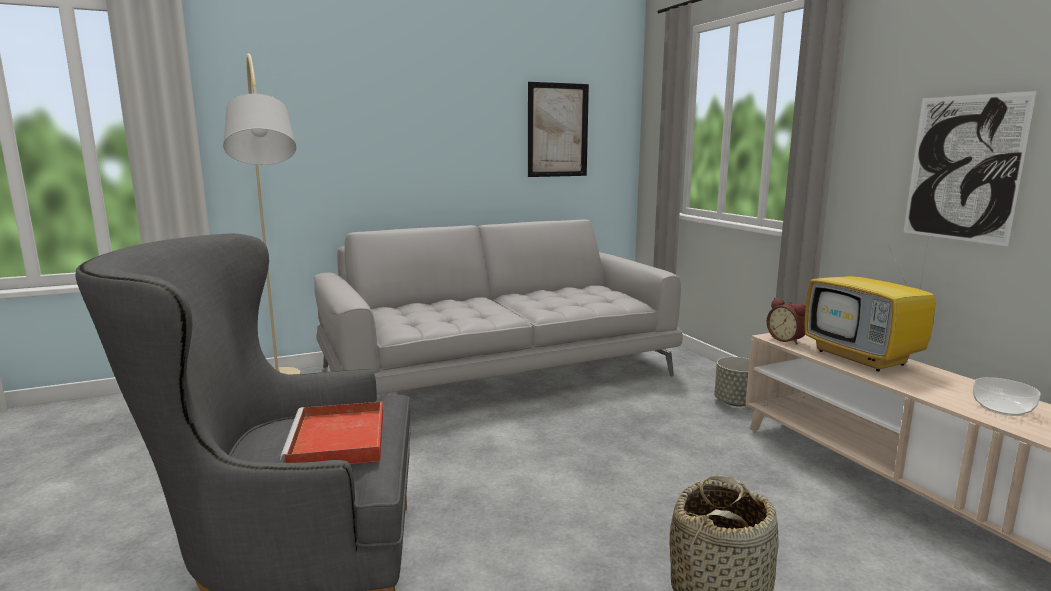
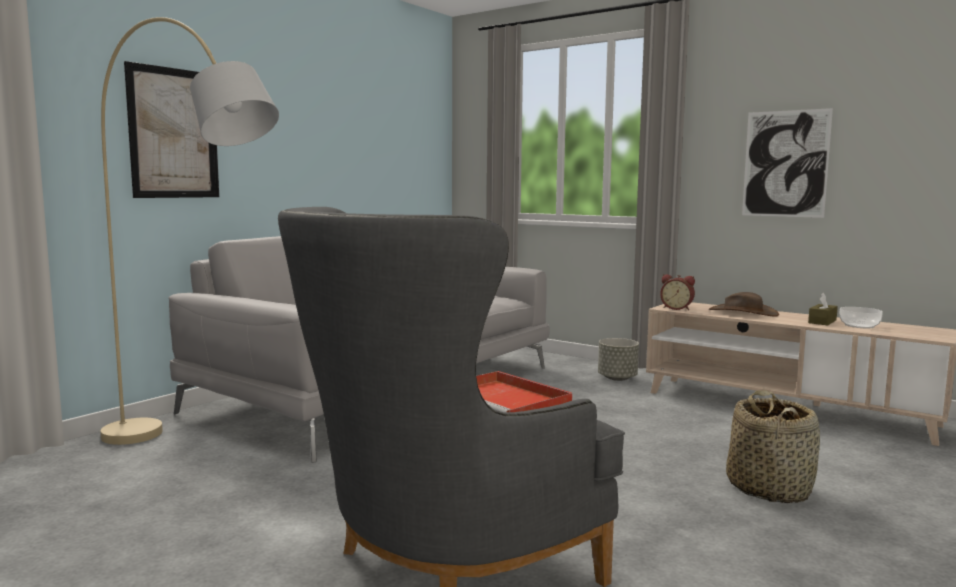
camera: 30 degrees left, 5 degrees down
(557, 130) = (390, 137): picture -> picture (173, 133)
(863, 358) = (743, 312): television -> brown hat
(953, 391) = (822, 321): none -> brown tissue box

